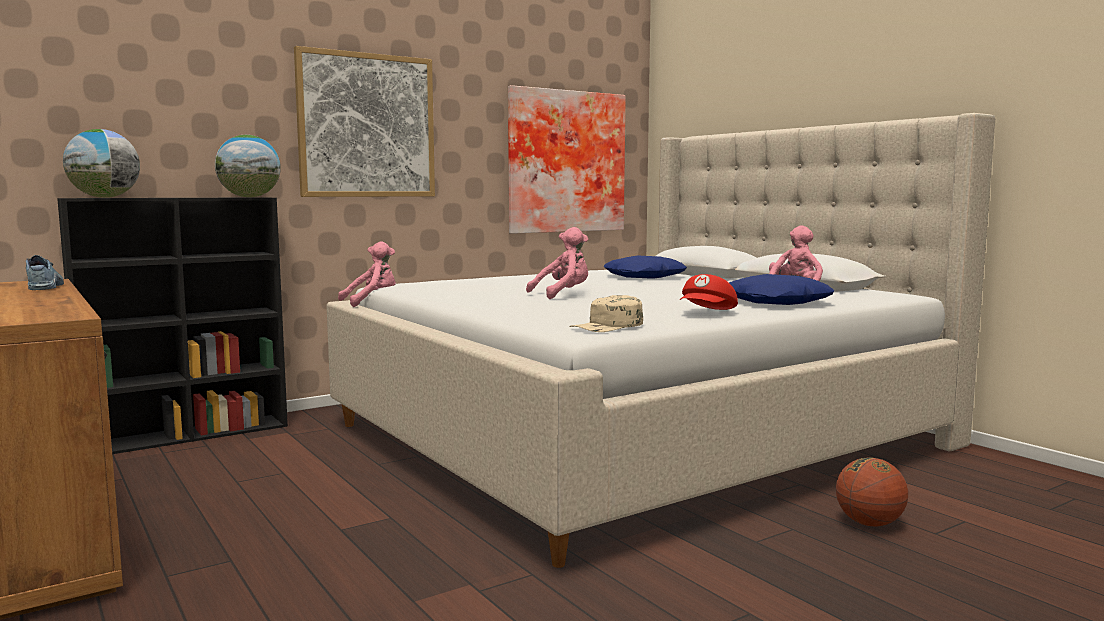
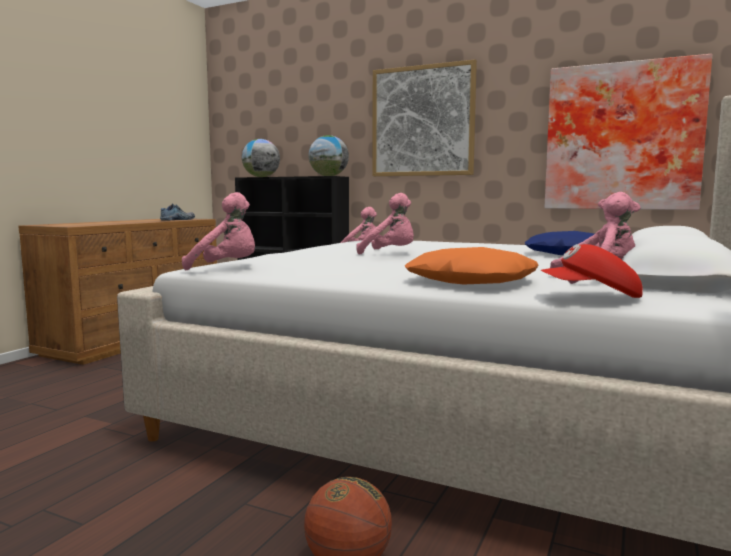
camera: 60 degrees right, 0 degrees up
(608, 326) = (227, 268): beige cap -> pink plush toy
(708, 313) = (341, 274): red cap -> red cap (592, 296)
(777, 302) = (470, 281): blue pillow -> orange pillow

